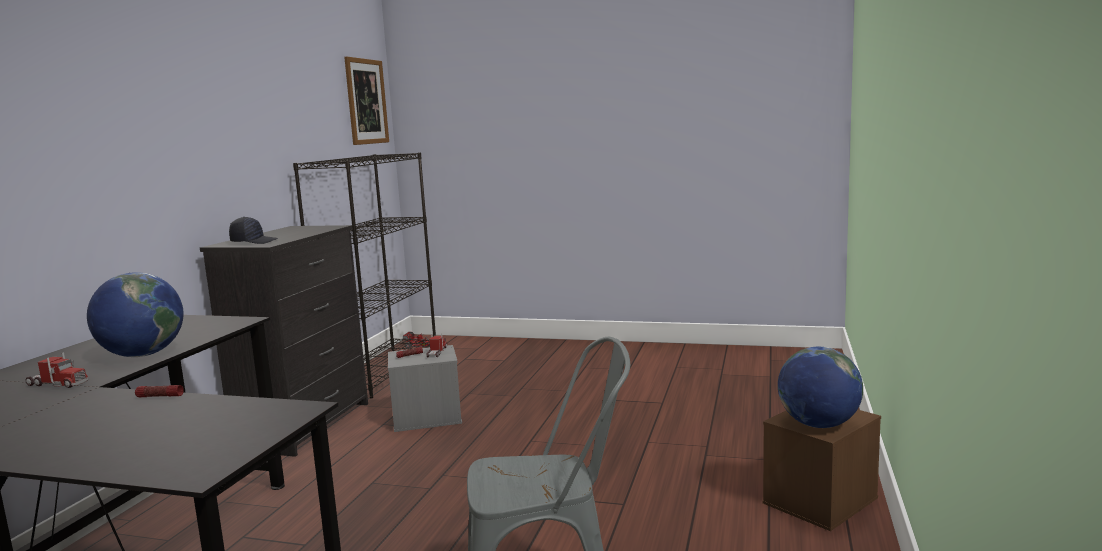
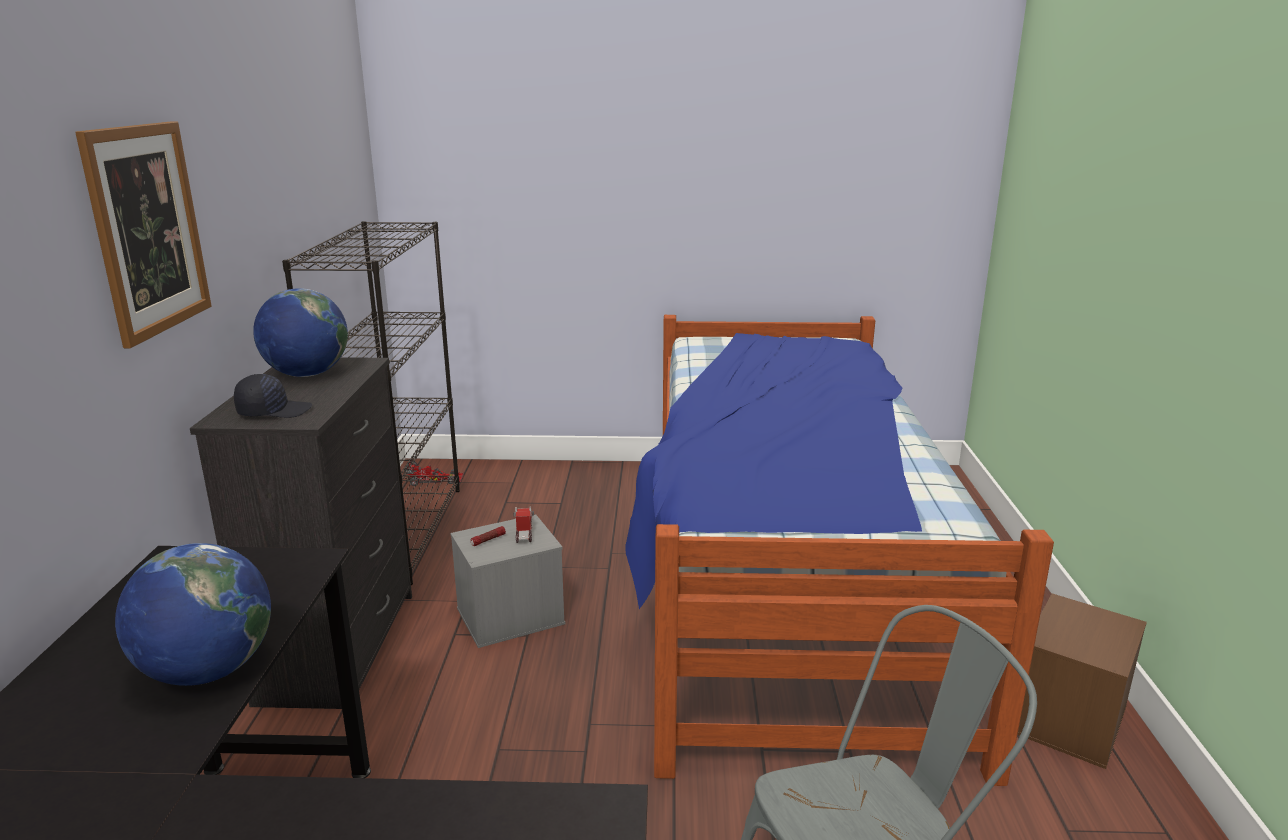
camera: 15 degrees left, 10 degrees up
(57, 384) = (110, 773): toy truck -> none
(159, 396) = (334, 796): flashlight -> none
(366, 101) = (347, 141): picture -> picture (148, 230)
(641, 407) = (781, 578): none -> bed
(818, 424) = (1091, 644): globe -> globe (307, 374)

